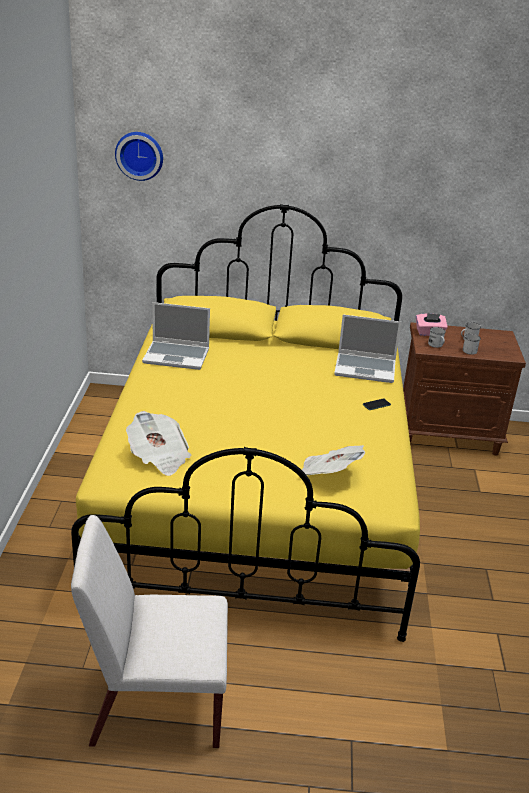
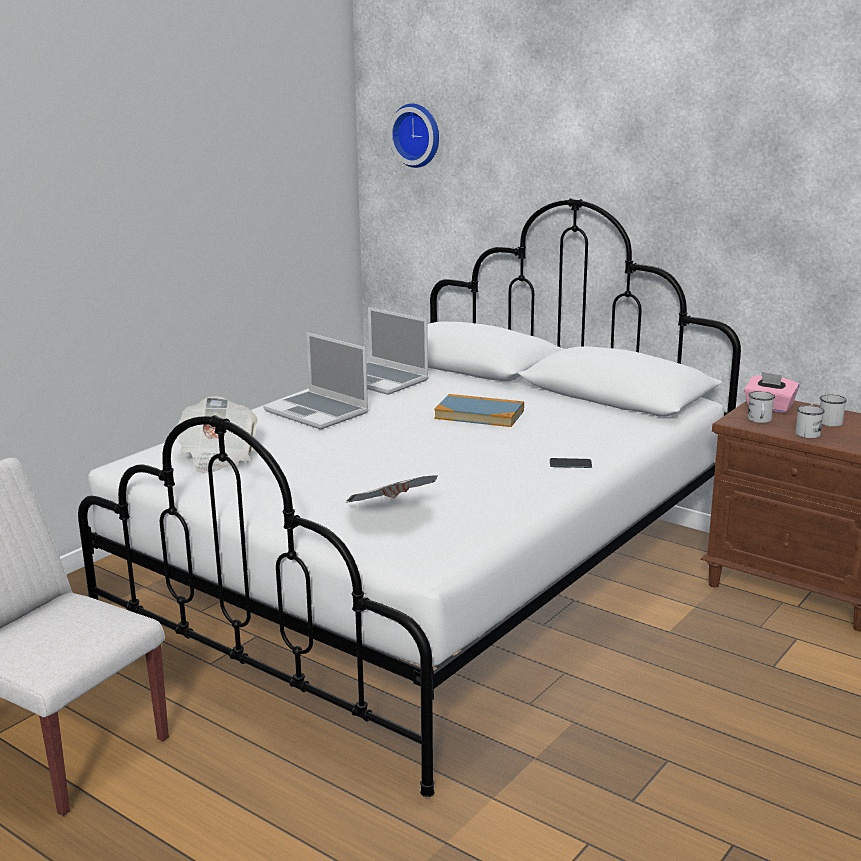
camera: 35 degrees right, 10 degrees down
(258, 493) = (433, 584): yellow bed -> white bed
(278, 375) = (479, 414): none -> book
(366, 369) = (613, 428): laptop -> laptop (318, 412)

